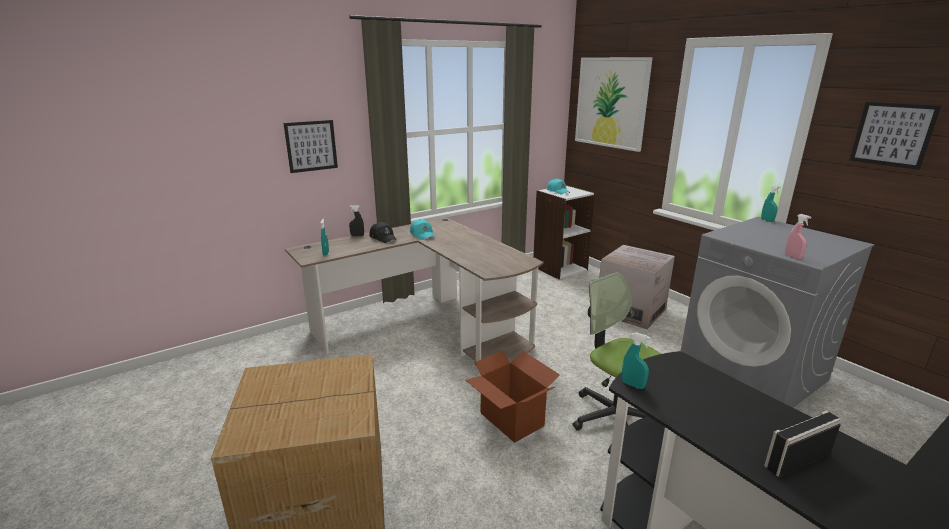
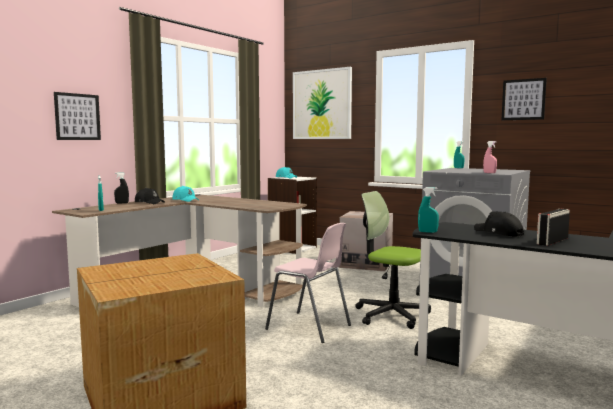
camera: 20 degrees left, 15 degrees down
(511, 420) = (309, 327): cardboard box -> pink chair
(731, 409) = (498, 233): none -> black cap

